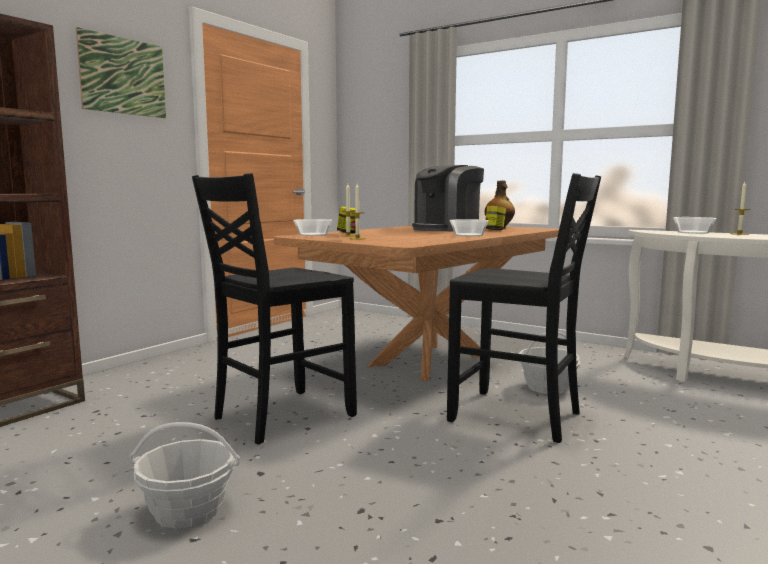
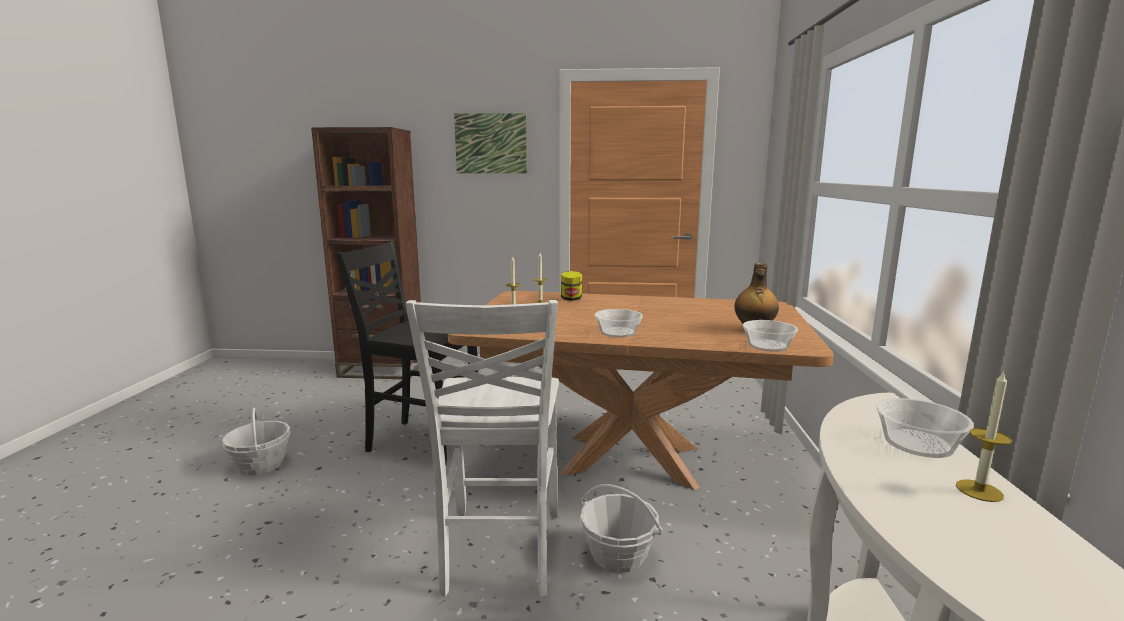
camera: 60 degrees right, 5 degrees up
(313, 234) = (535, 295): bowl -> bowl (768, 346)
(446, 229) = (690, 315): coffee machine -> none
(494, 230) = (715, 332): jar -> none
(518, 417) = (499, 553): black chair -> white chair

